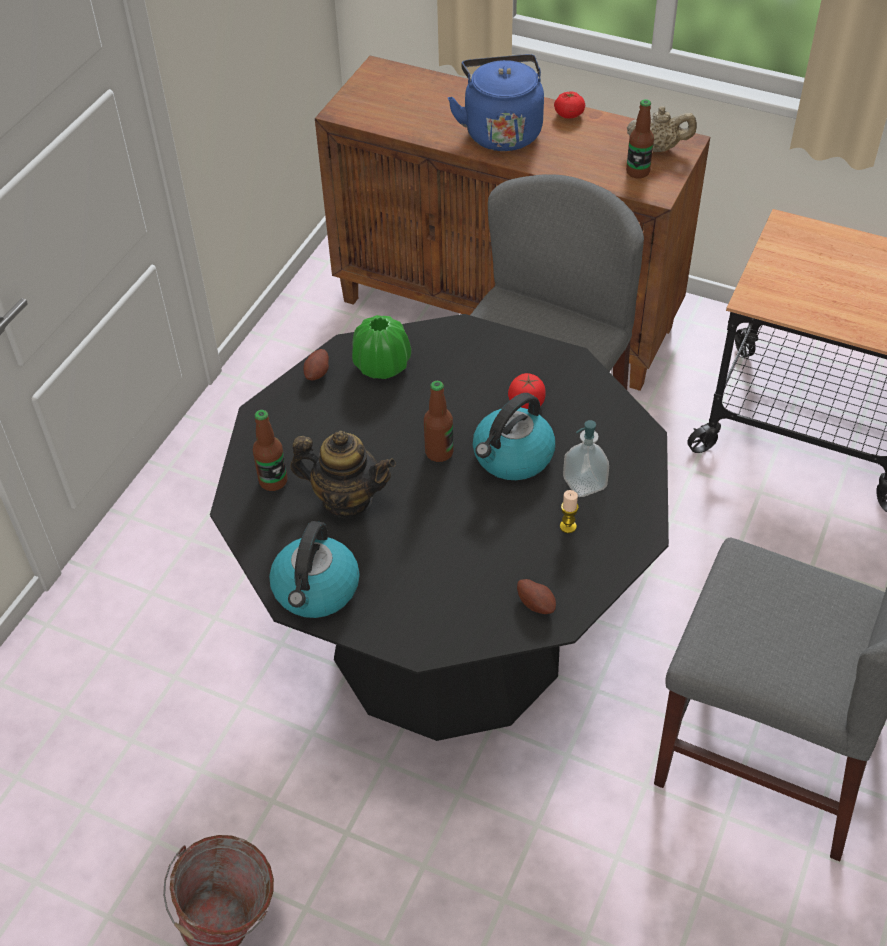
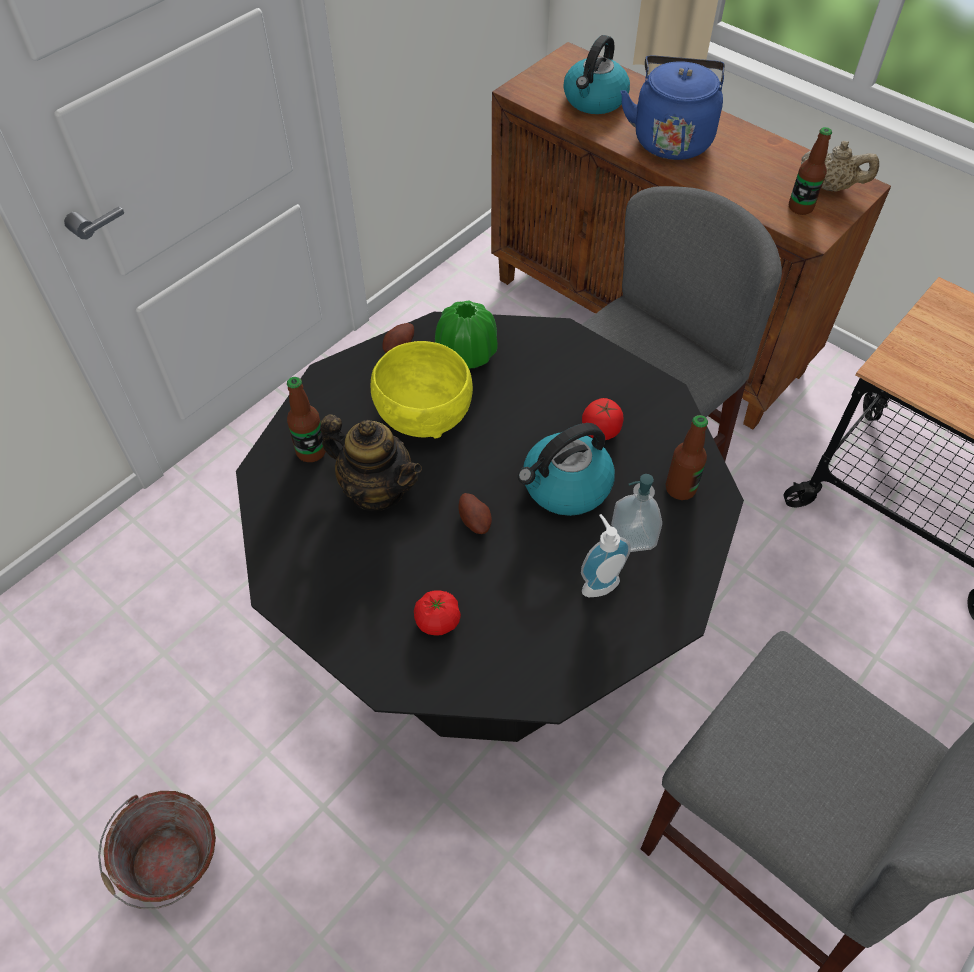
camera: 15 degrees right, 5 degrees up
(316, 590) = (306, 584): kettle -> kettle (594, 100)
(362, 426) = (423, 414): none -> yellow bowl
(439, 452) = (490, 462): bottle -> bottle (680, 488)
(536, 604) = (532, 665): potato -> potato (475, 521)
(568, 526) = (598, 582): candle -> soap dispenser
(569, 114) = (747, 135): tomato -> tomato (438, 620)

